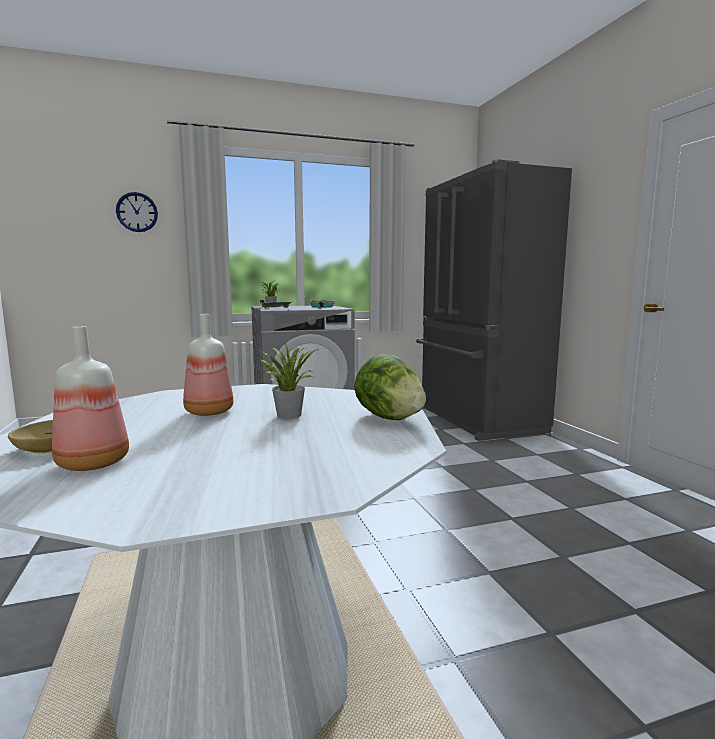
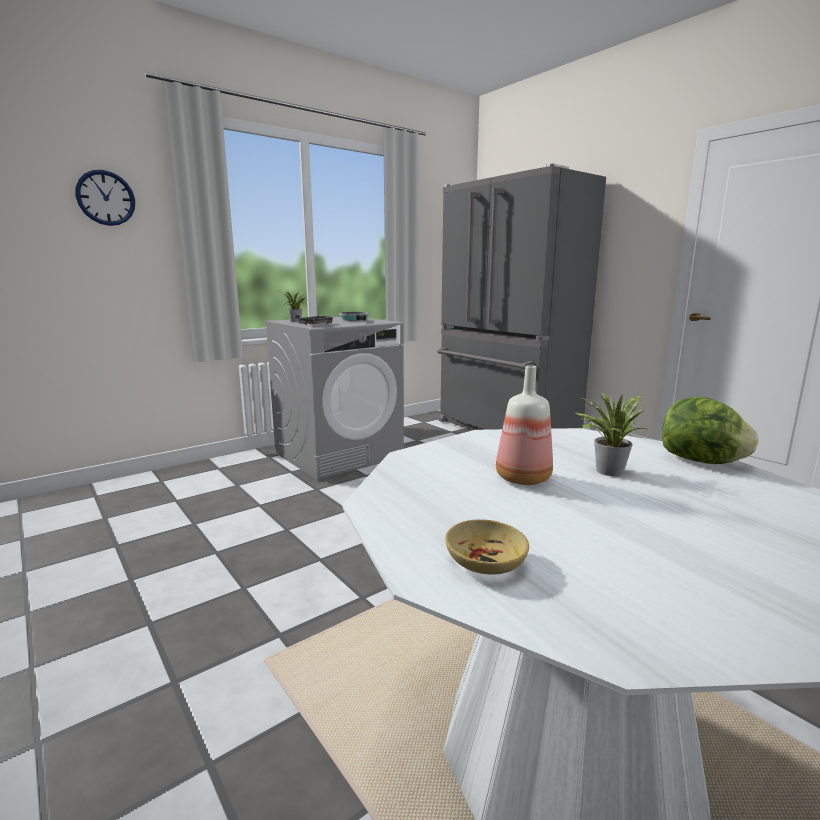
camera: 20 degrees left, 5 degrees up
(92, 463) = (591, 574): bottle -> none

